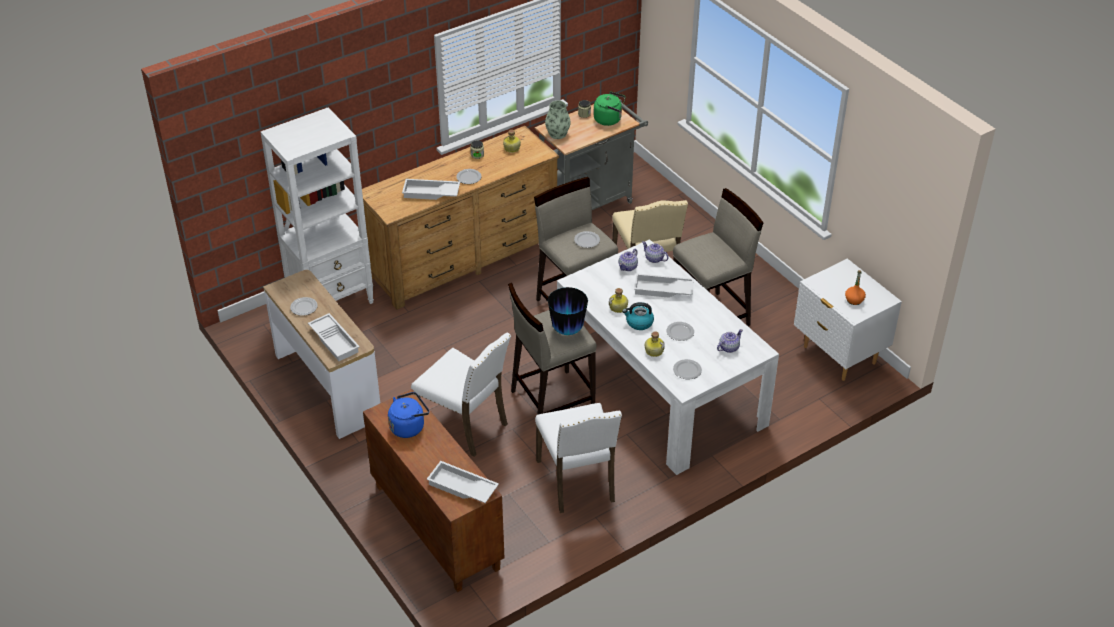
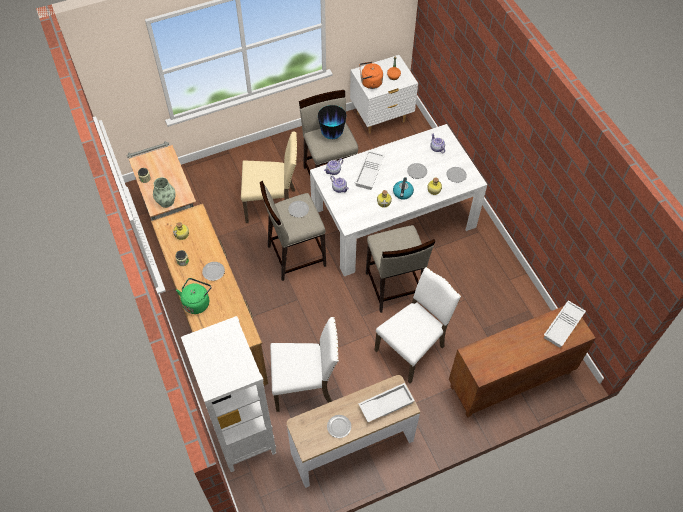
camera: 80 degrees left, 15 degrees up
(409, 426) = (499, 355): blue kettle -> none
(430, 193) = (227, 303): white tray -> none
(567, 330) = (400, 238): vase -> vase (332, 134)
(578, 482) = (476, 284): white chair -> white chair (305, 385)
(609, 119) = (159, 163): green kettle -> green kettle (197, 302)
(830, 279) = (370, 83): none -> orange kettle

